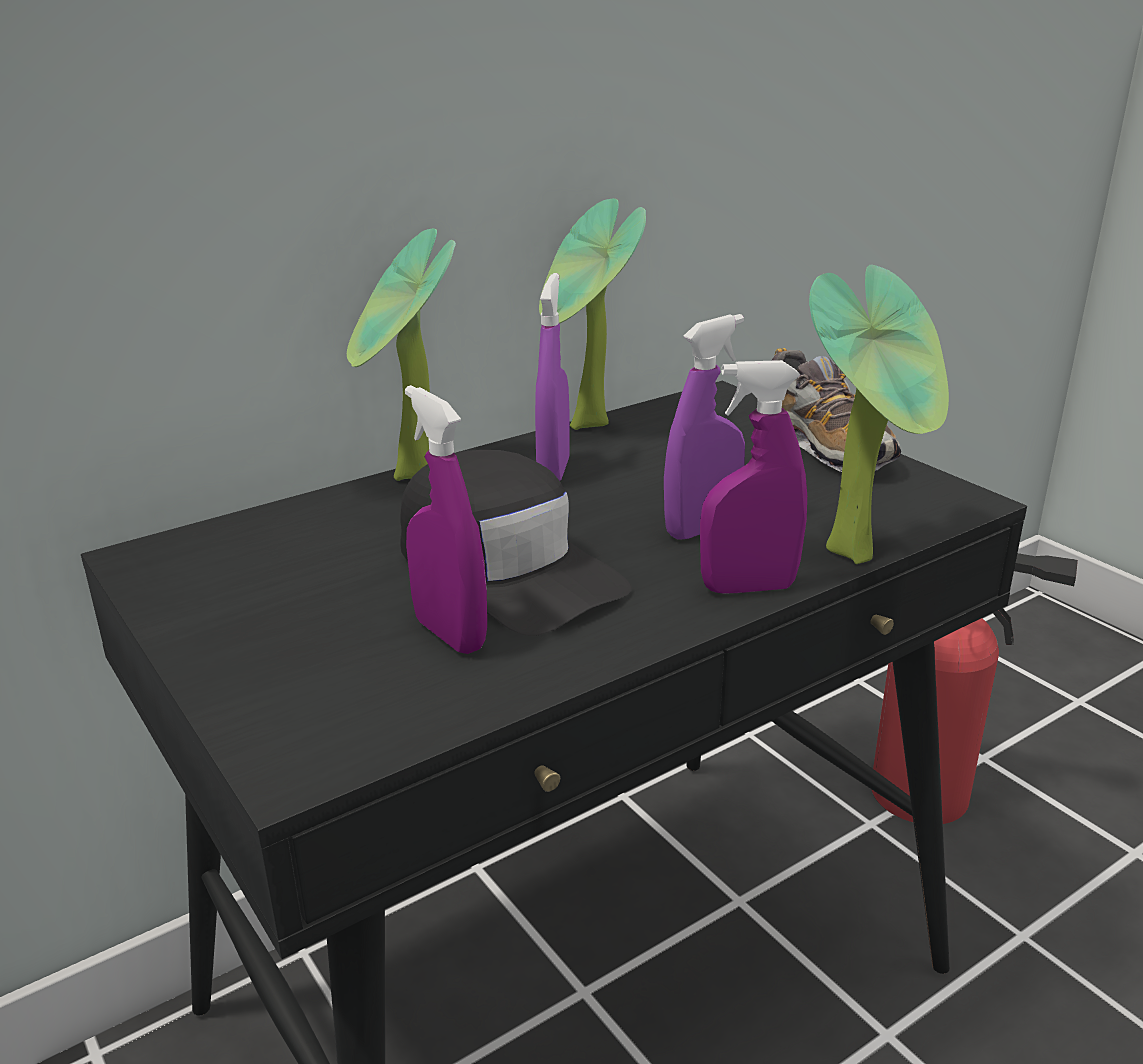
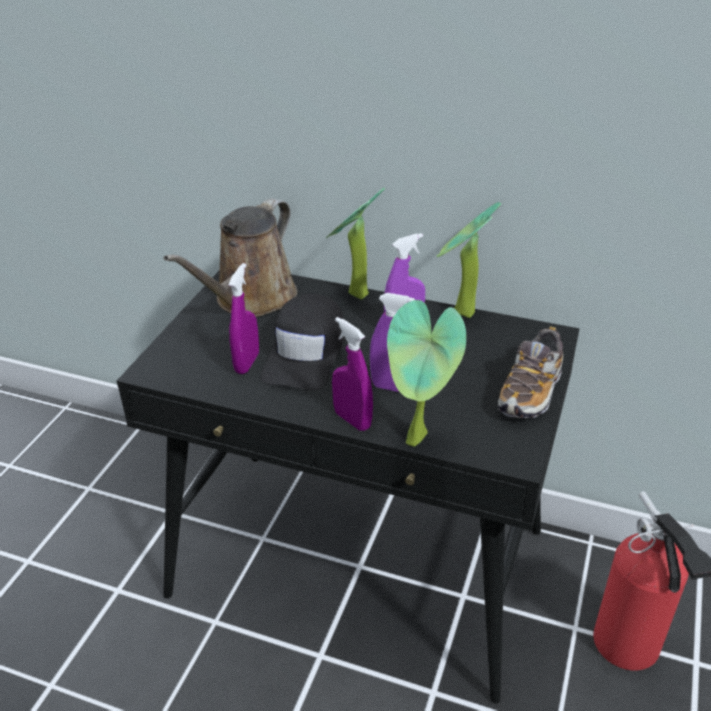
camera: 55 degrees right, 10 degrees up
(255, 567) = (251, 299): none -> brown watering can

